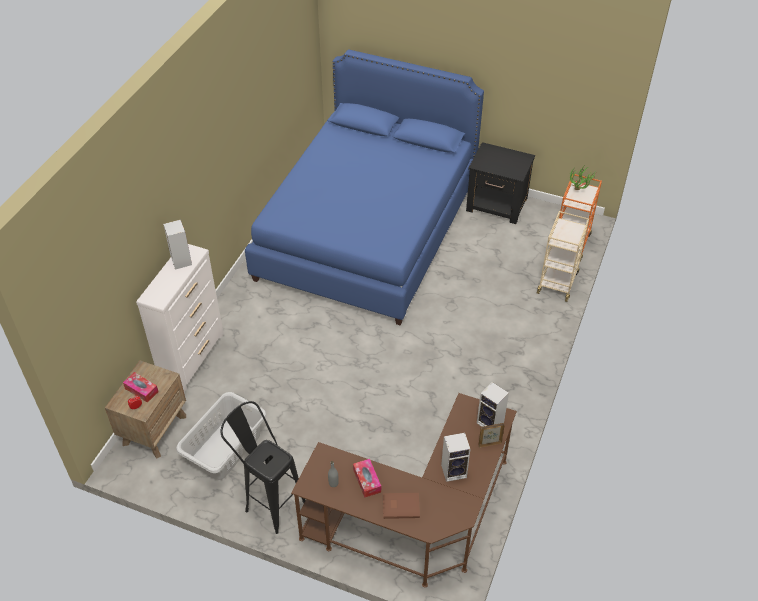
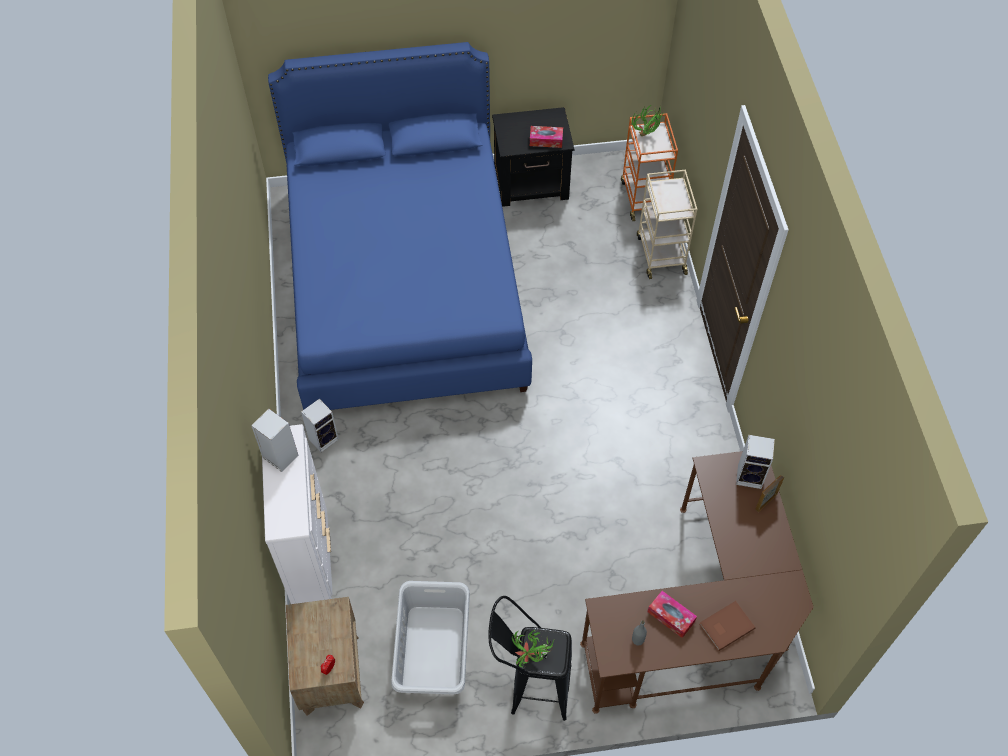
camera: 30 degrees left, 10 degrees up
(141, 390) = (318, 643): tissue box -> tissue box (546, 140)
(255, 459) = (530, 659): none -> potted plant
(454, 471) = (752, 553): speaker -> speaker (324, 438)

